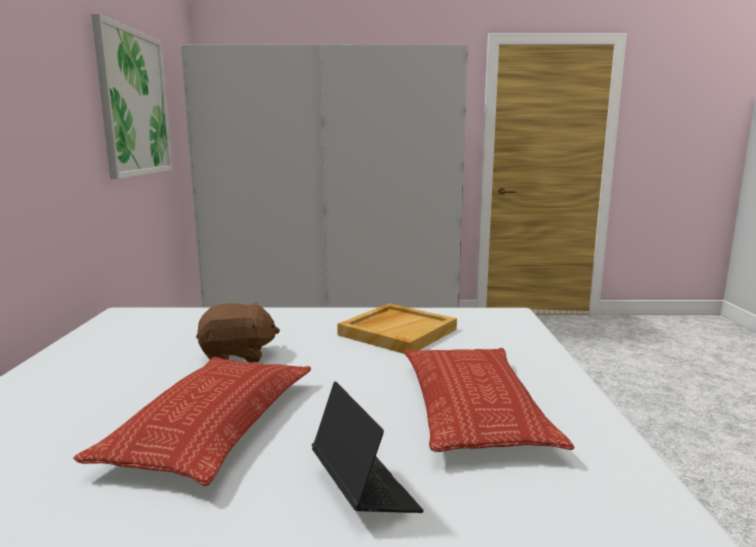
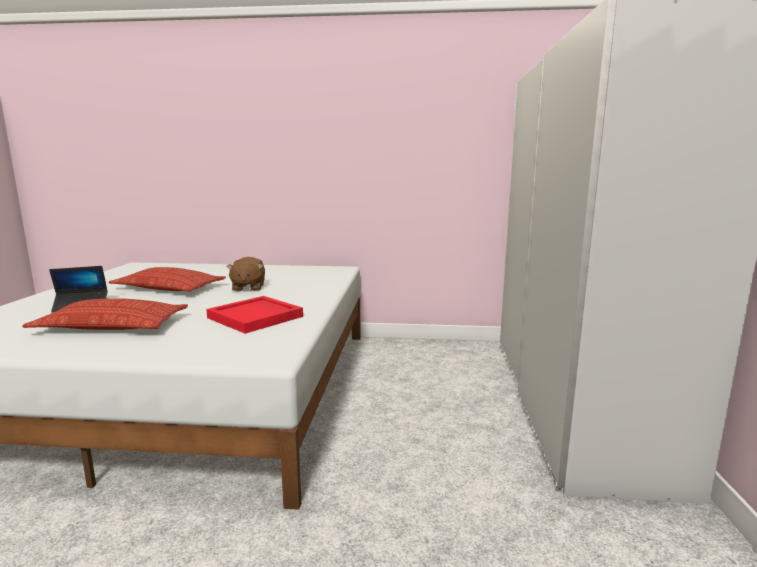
camera: 95 degrees right, 0 degrees up
(134, 103) = (443, 139): picture -> none
(397, 332) = (256, 317): beige tray -> red tray

